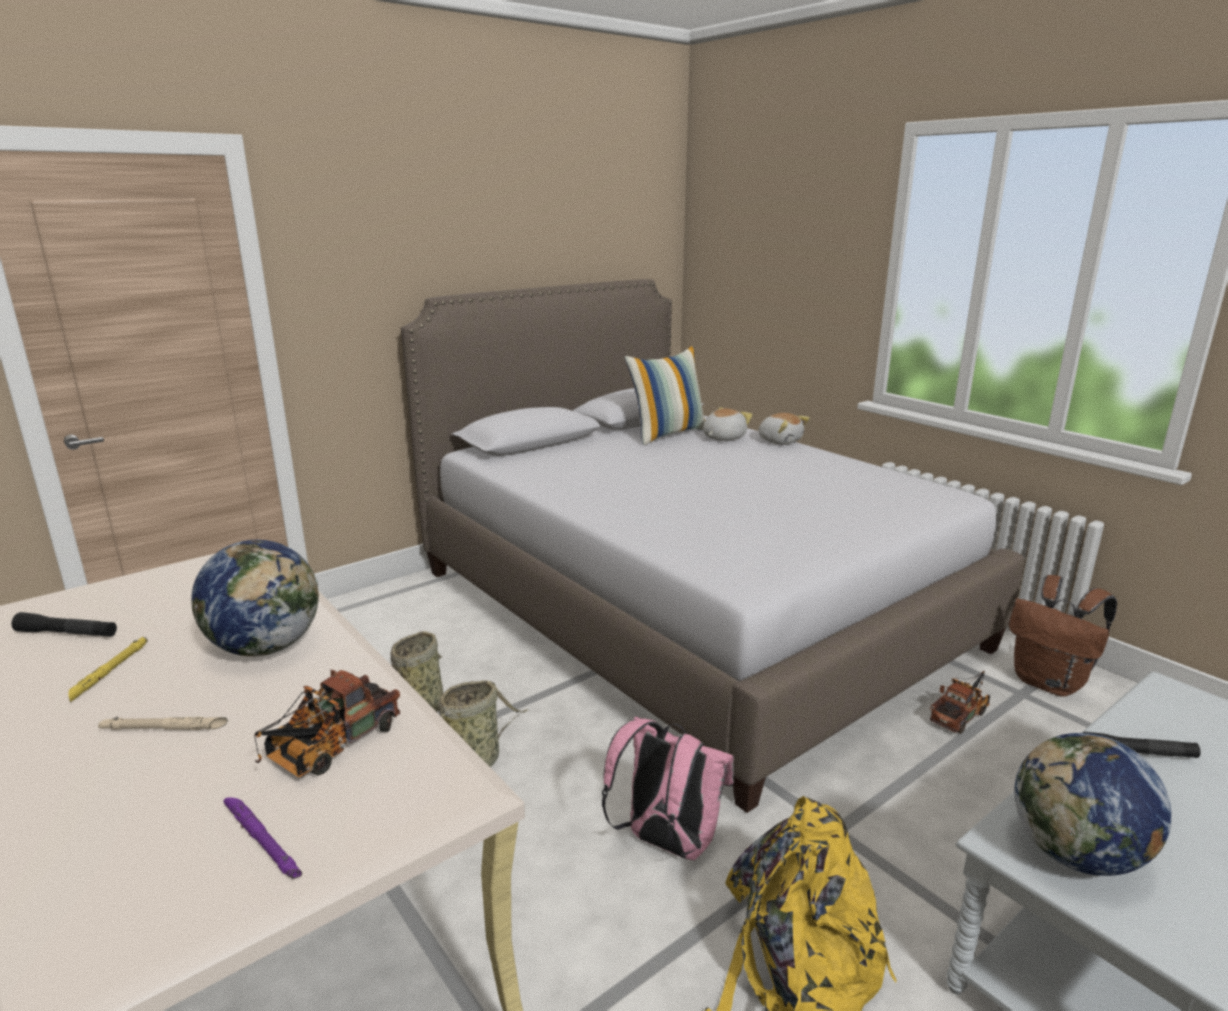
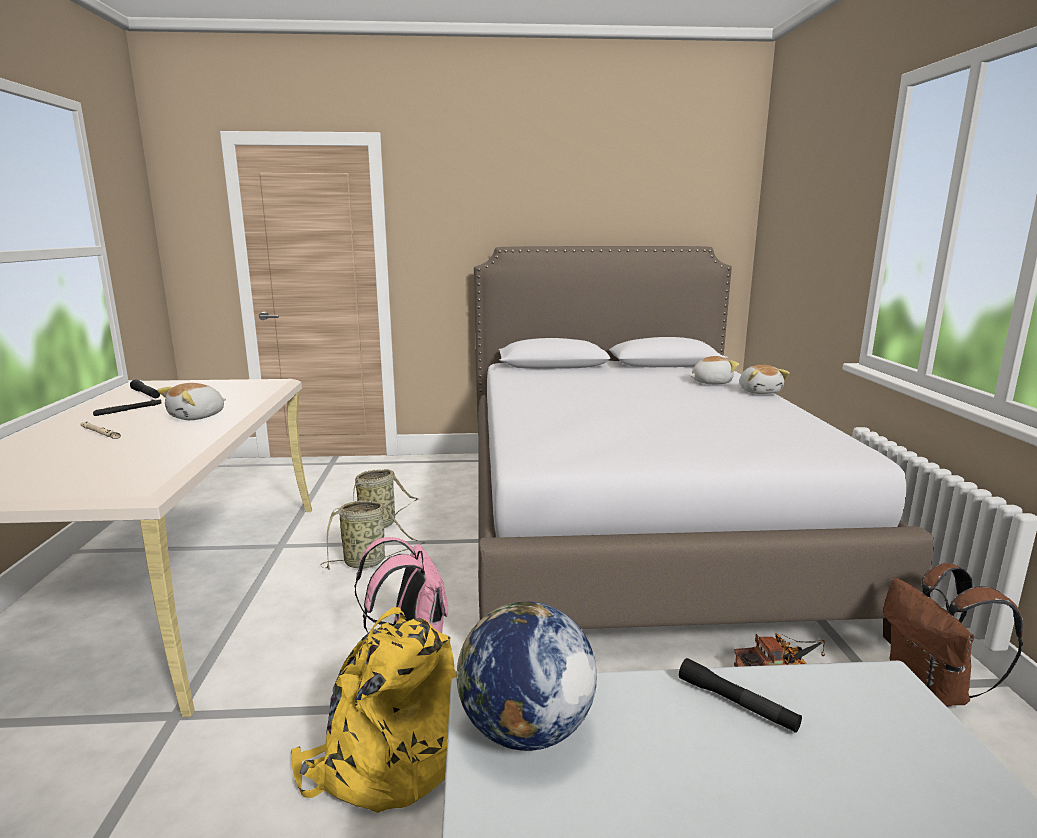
camera: 35 degrees right, 5 degrees down
(109, 672) = (128, 410): yellow flashlight -> black flashlight
(262, 841) = (39, 478): purple flashlight -> none
(267, 647) = (198, 417): globe -> plush toy
(329, 748) = (131, 458): toy truck -> none
(668, 434) = (668, 374): pillow -> none

